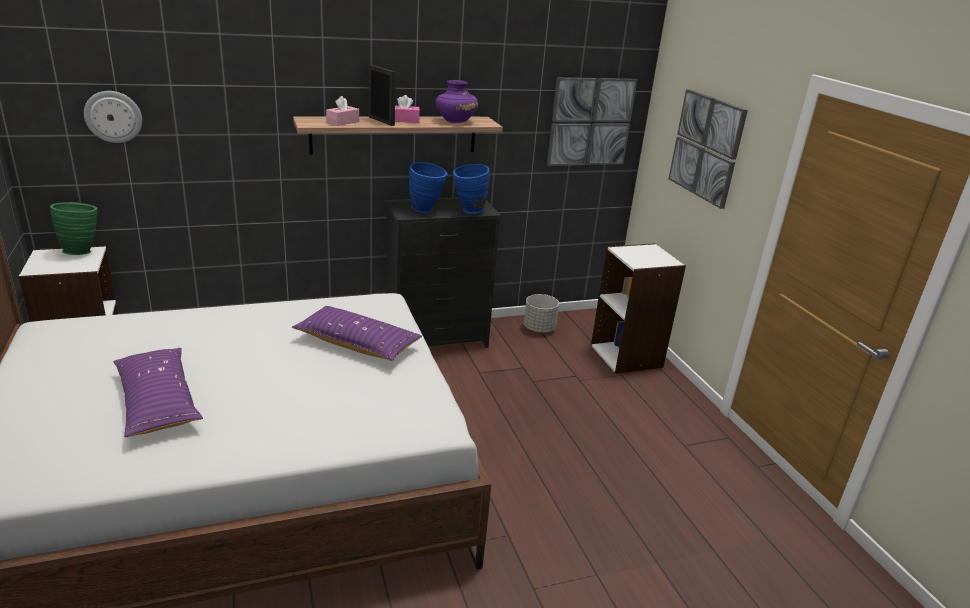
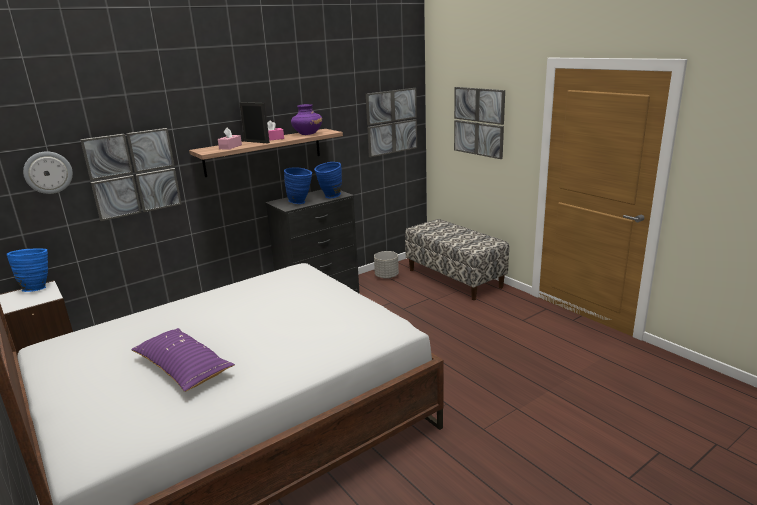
camera: 15 degrees left, 5 degrees down
(82, 251) = (38, 288): green vase -> blue vase
(218, 134) = (133, 173): none -> picture
(357, 344) = (302, 297): purple pillow -> none
(627, 356) = (454, 278): white bookcase -> bench

